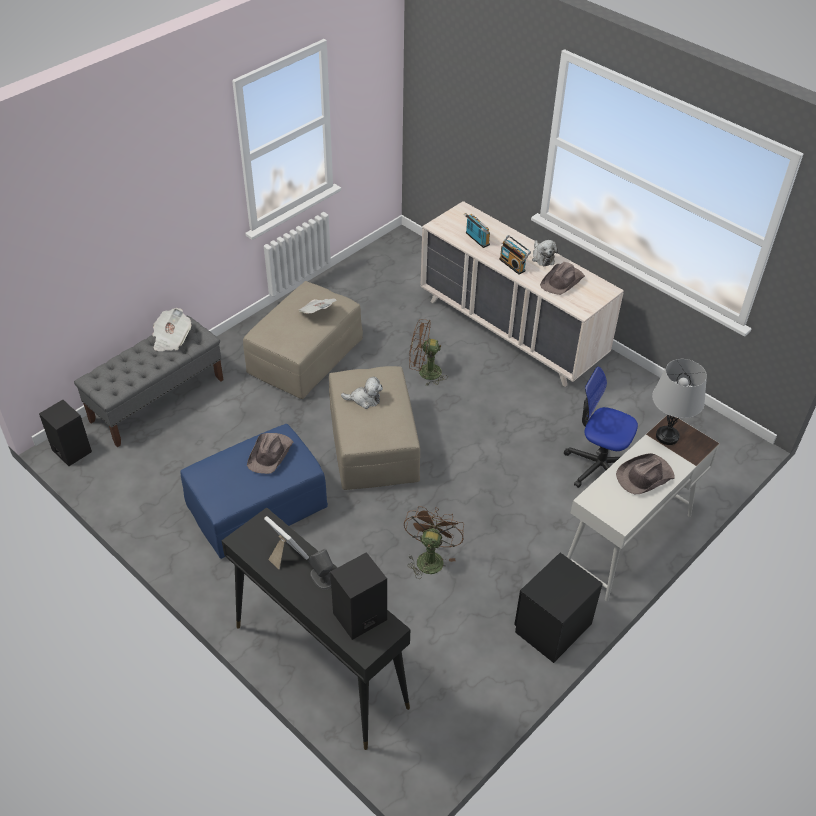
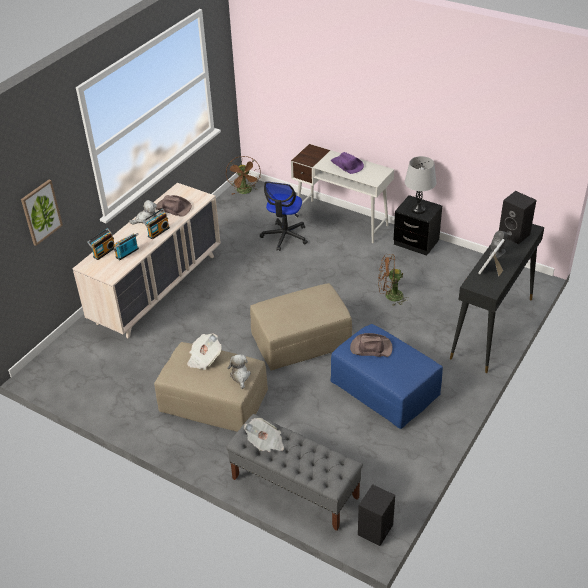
camera: 100 degrees left, 5 degrees down
(364, 399) = (297, 312): plush toy -> plush toy (240, 376)
(424, 372) = (216, 327): brown fan -> brown fan (245, 192)
(476, 124) = (41, 212): none -> picture
(485, 222) = (103, 252): none -> radio
(644, 476) = (347, 165): brown hat -> purple hat
(667, 436) = (311, 160): grey table lamp -> grey table lamp (418, 210)

